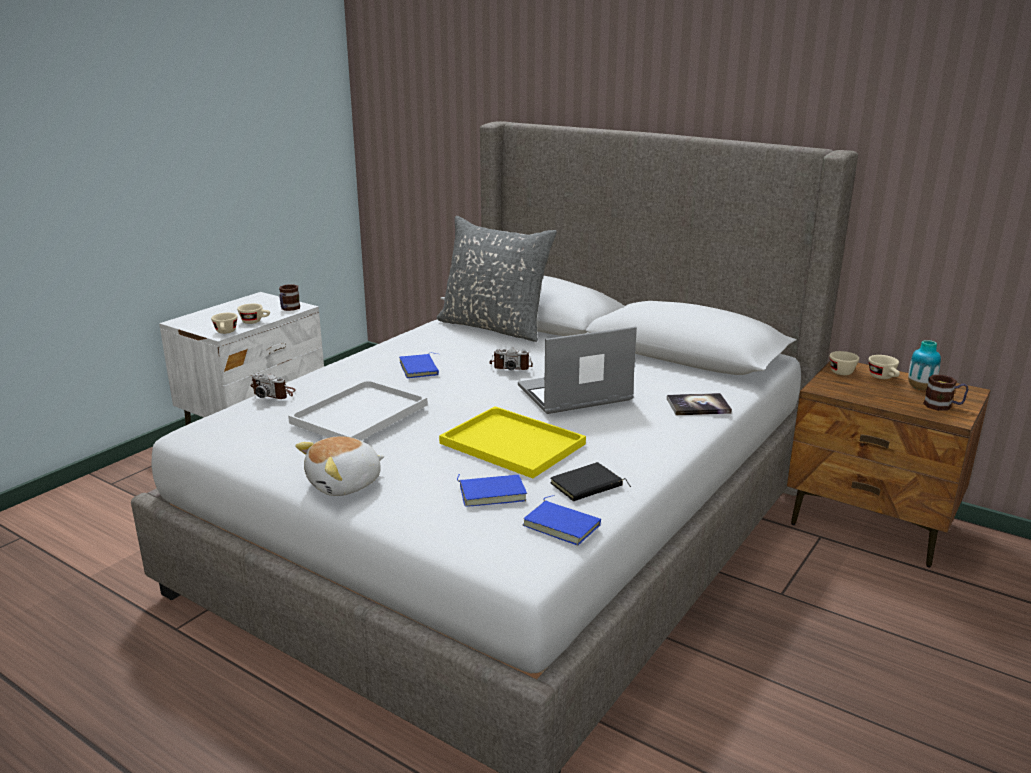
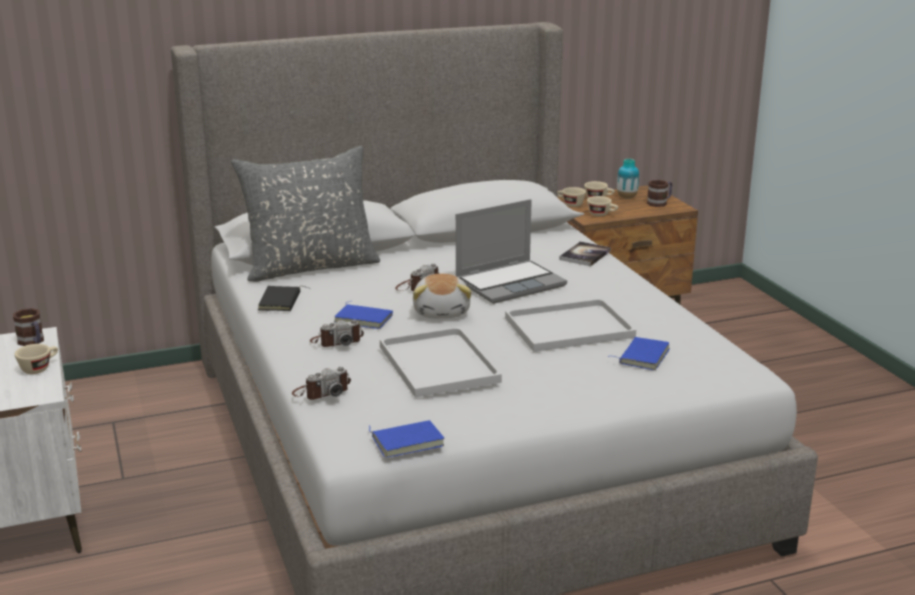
camera: 55 degrees left, 0 degrees up
(226, 332) = (44, 390): beige cup -> beige cup (602, 215)
(345, 484) = (562, 404): plush toy -> plush toy (442, 312)
(368, 373) = (337, 341): none -> camera
(515, 444) = (570, 327): yellow tray -> white tray
(563, 525) = (714, 348): blue book -> blue book (407, 441)
(574, 395) = (510, 283): laptop -> laptop turned 135 degrees counterclockwise
(587, 486) = (667, 325): black book -> black book (281, 302)

